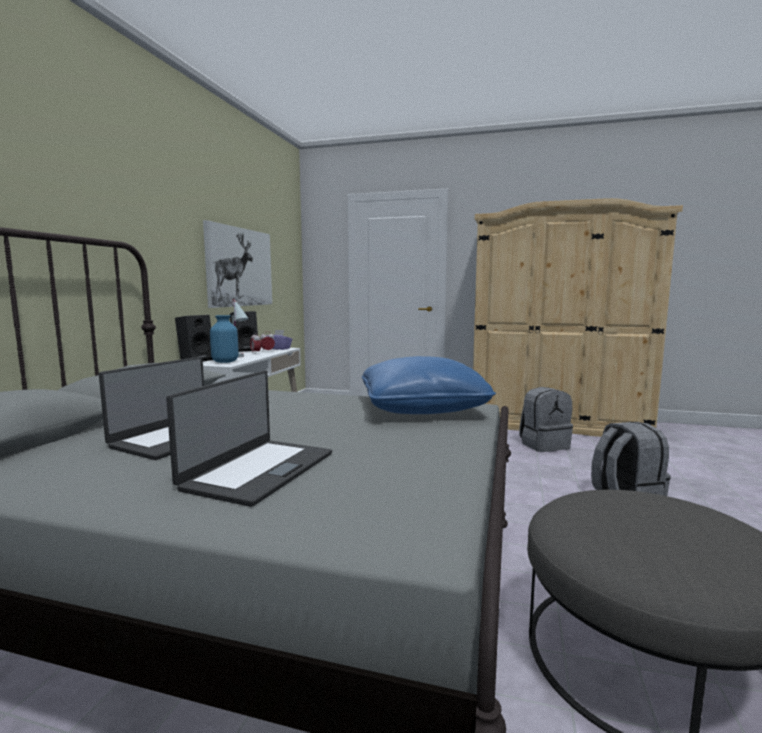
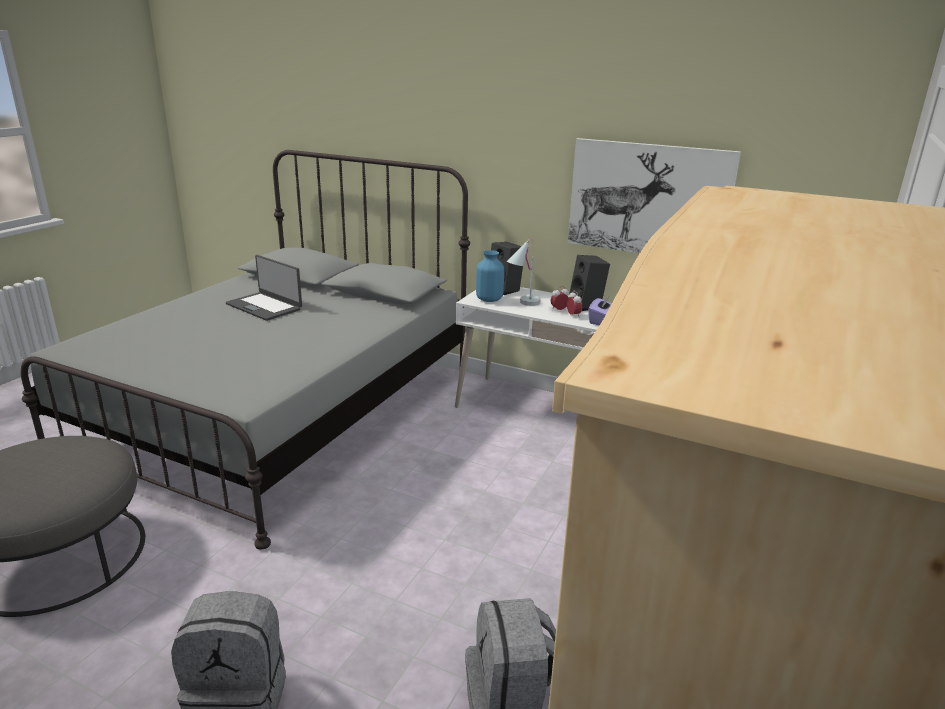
camera: 100 degrees right, 15 degrees up
(258, 470) = (182, 323): laptop -> none
(422, 408) = (259, 378): blue pillow -> none

